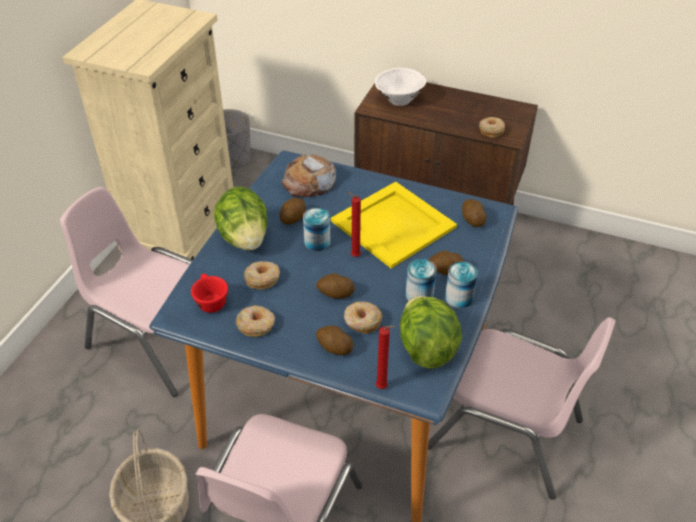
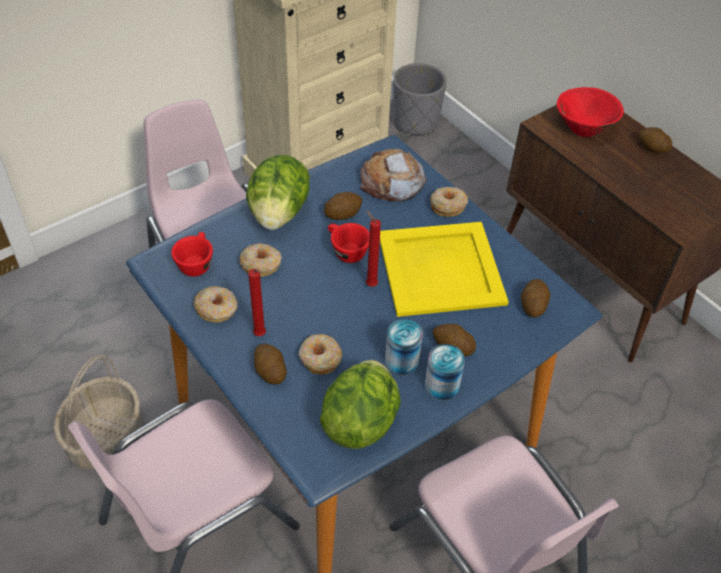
camera: 30 degrees right, 5 degrees up
(317, 242) = (345, 251): can -> red cup
(335, 294) = (317, 315): potato -> potato (652, 148)
(383, 388) = (282, 439): red candle -> red candle (260, 336)
(400, 99) = (584, 128): white bowl -> red bowl
(491, 130) = (664, 209): donut -> donut (447, 206)

